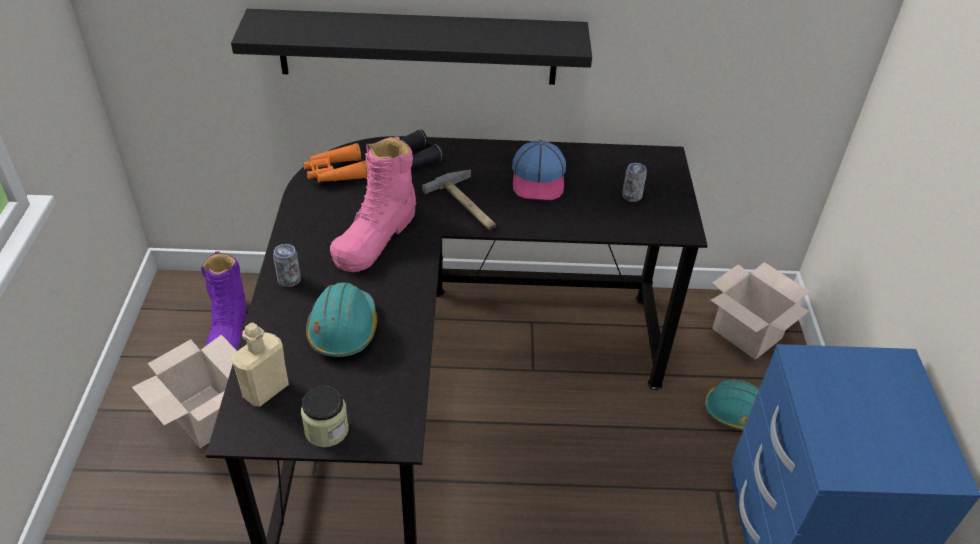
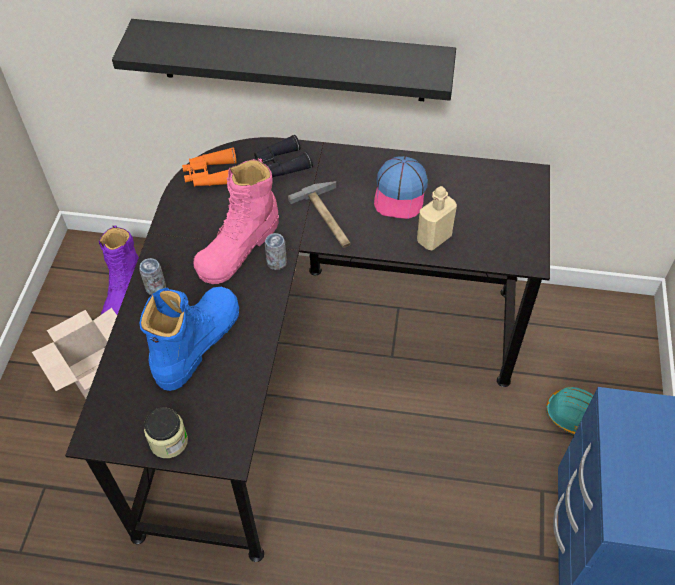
camera: 10 degrees right, 10 degrees up
(265, 390) = (122, 397): beige bottle -> beige bottle (434, 238)
(343, 329) = (196, 342): turquoise hard hat -> blue boot
(631, 196) = (486, 219): can -> can (277, 262)
(748, 334) = (604, 336): cardboard box -> none

